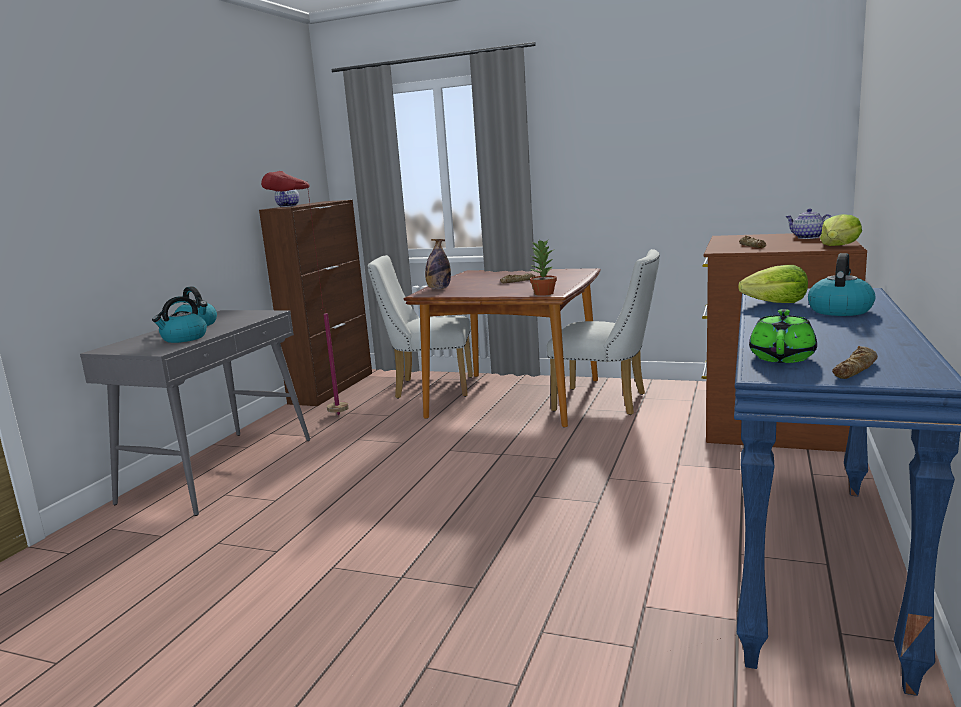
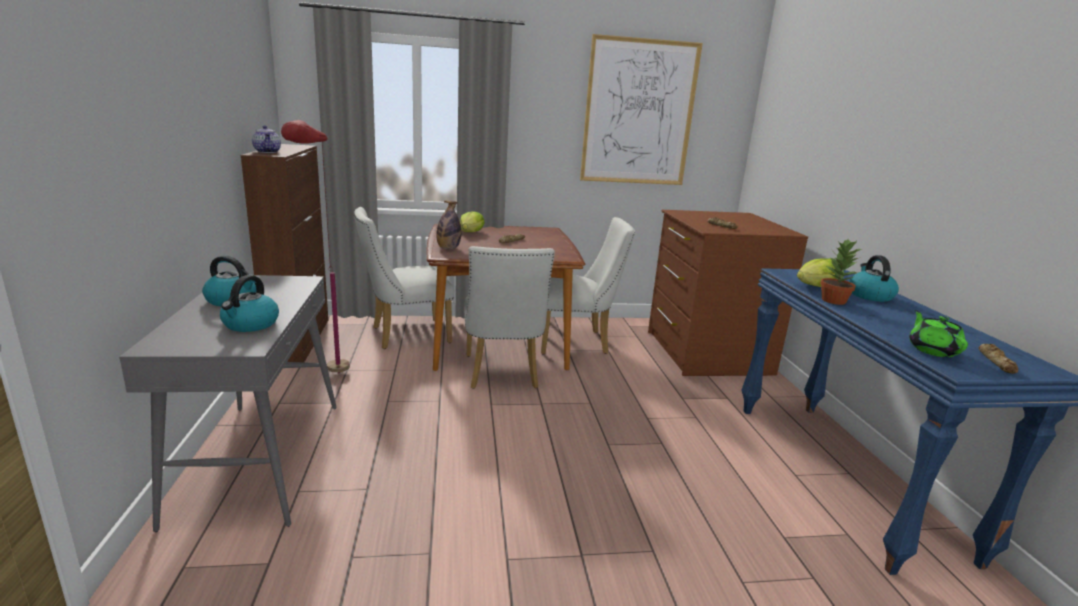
camera: 30 degrees left, 5 degrees up
(488, 426) = (502, 374): none -> white chair
(543, 293) = (561, 258): potted plant -> potted plant (833, 301)
(687, 121) = (638, 113): none -> picture
(807, 237) = (739, 218): teapot -> none
(839, 246) = (782, 230): lettuce -> lettuce (470, 232)

